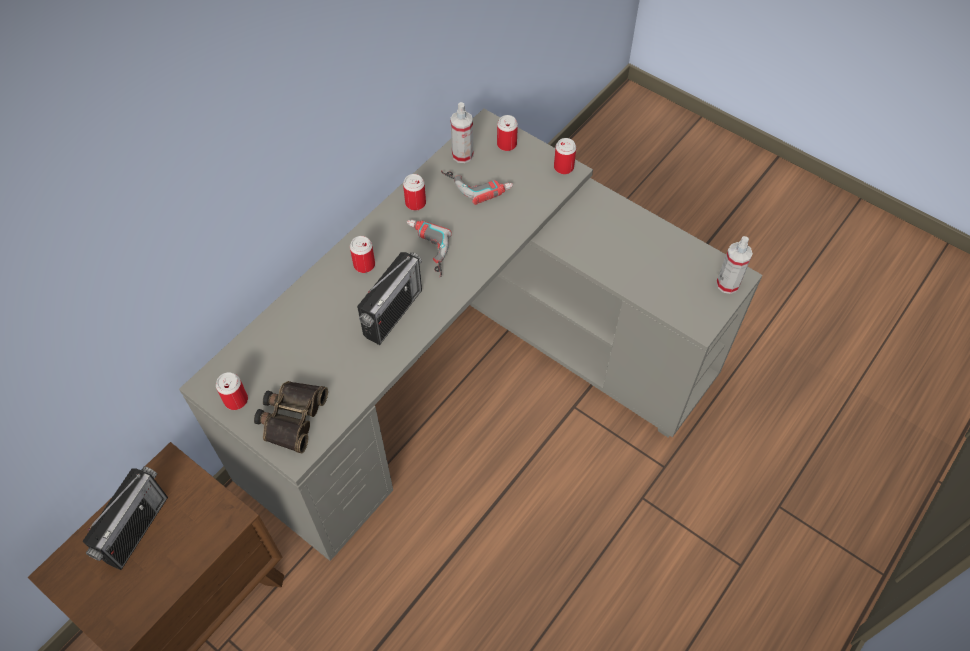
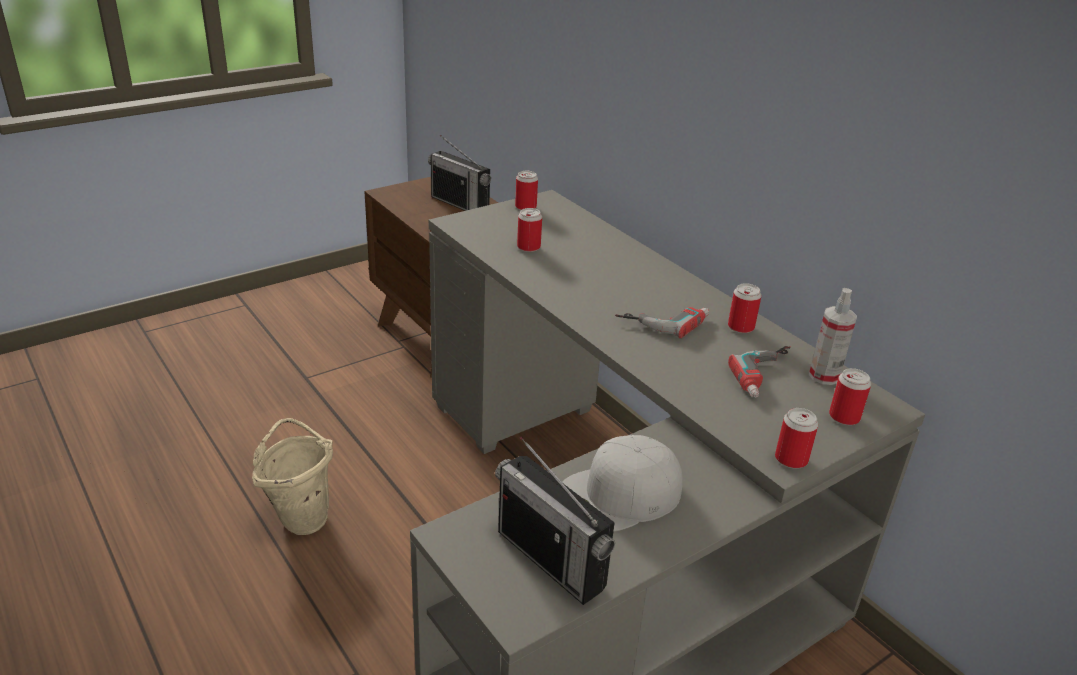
camera: 105 degrees right, 25 degrees down
(291, 417) = (492, 225): binoculars -> none
(364, 265) = (655, 282): can -> can (528, 247)
(393, 313) = (582, 287): radio -> radio (550, 559)
(519, 612) = (300, 516): none -> beige bucket
(623, 252) = (619, 496): none -> white cap
(727, 284) = (510, 596): spray bottle -> none

